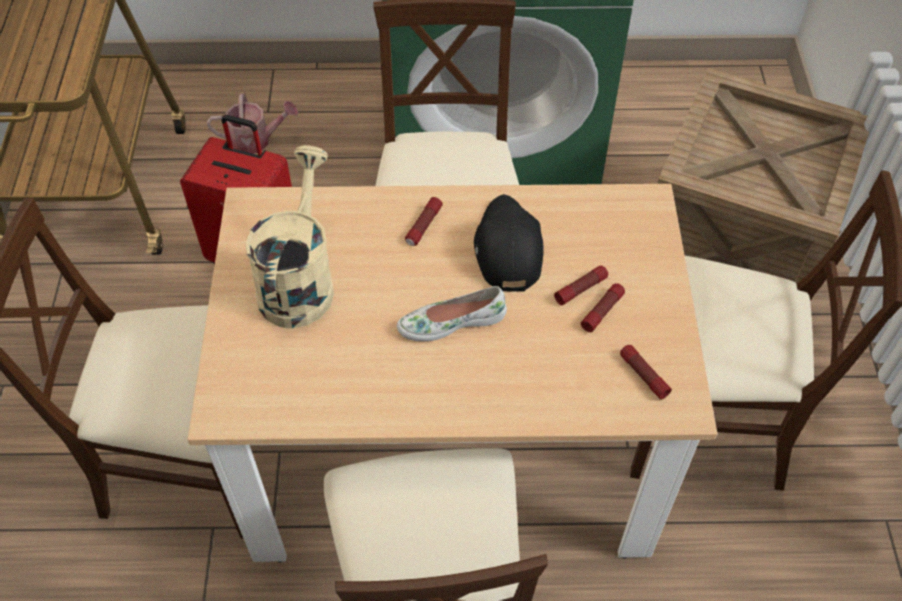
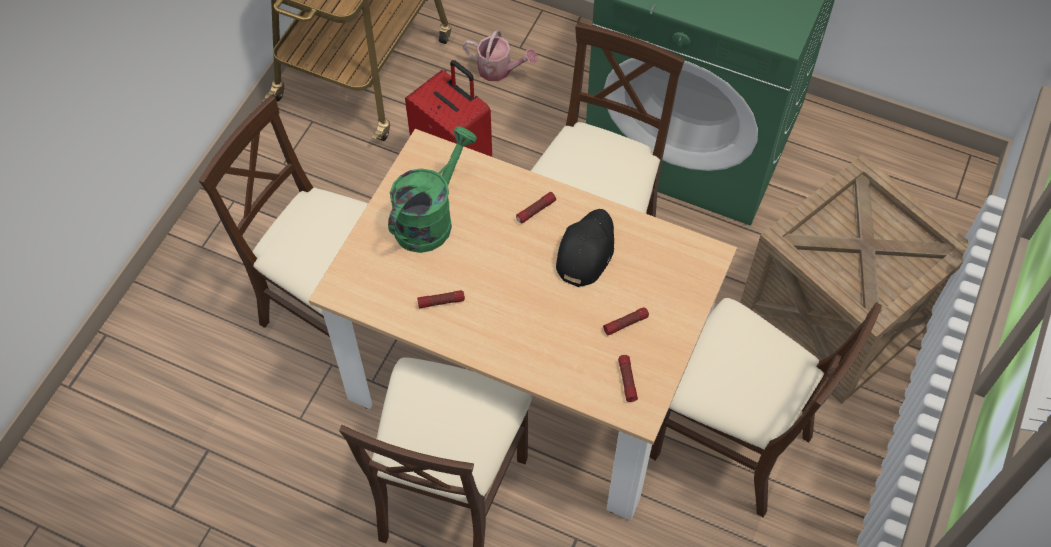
camera: 25 degrees right, 5 degrees up
(299, 280) = (430, 218): beige watering can -> green watering can
(451, 321) = (517, 288): white shoe -> none
(580, 289) = (620, 301): flashlight -> flashlight (441, 302)

